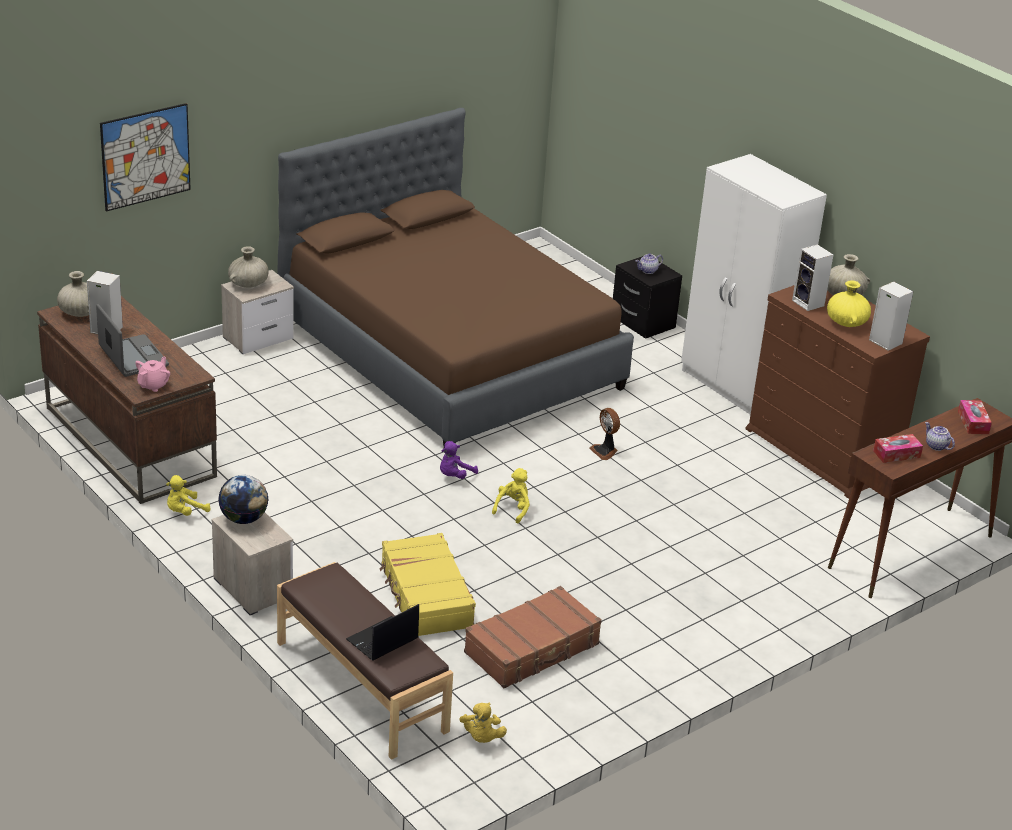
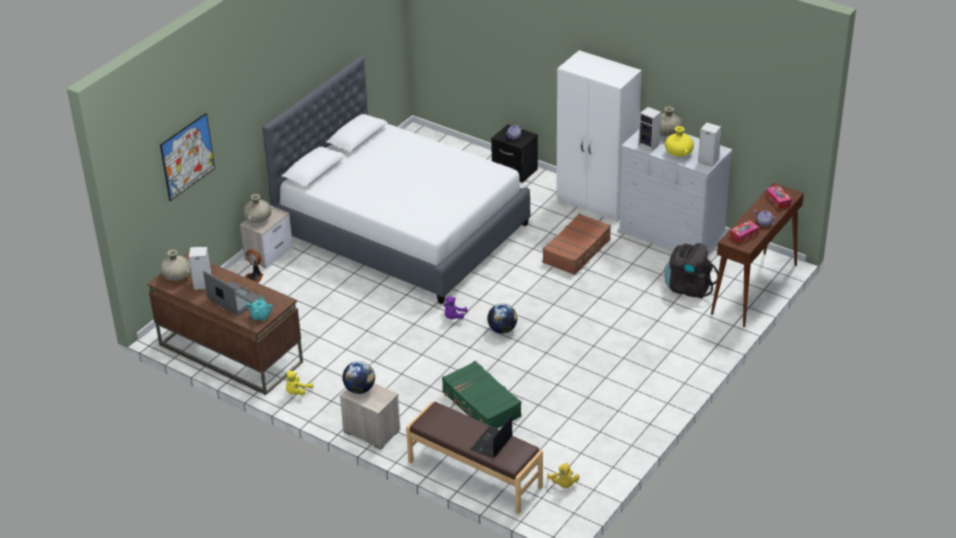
camera: 15 degrees left, 5 degrees up
(153, 385) = (260, 316): pink teapot -> turquoise teapot
(425, 596) = (481, 405): yellow suitcase -> green suitcase
(449, 354) = (402, 229): brown bed -> white bed
(513, 509) = (502, 330): yellow plush toy -> globe
(532, 649) = (563, 419): brown suitcase -> brown suitcase (577, 251)
(605, 451) = (538, 272): fan -> fan (255, 277)
(811, 525) = (688, 288): none -> black backpack
(823, 451) = (672, 234): brown dresser -> white dresser

